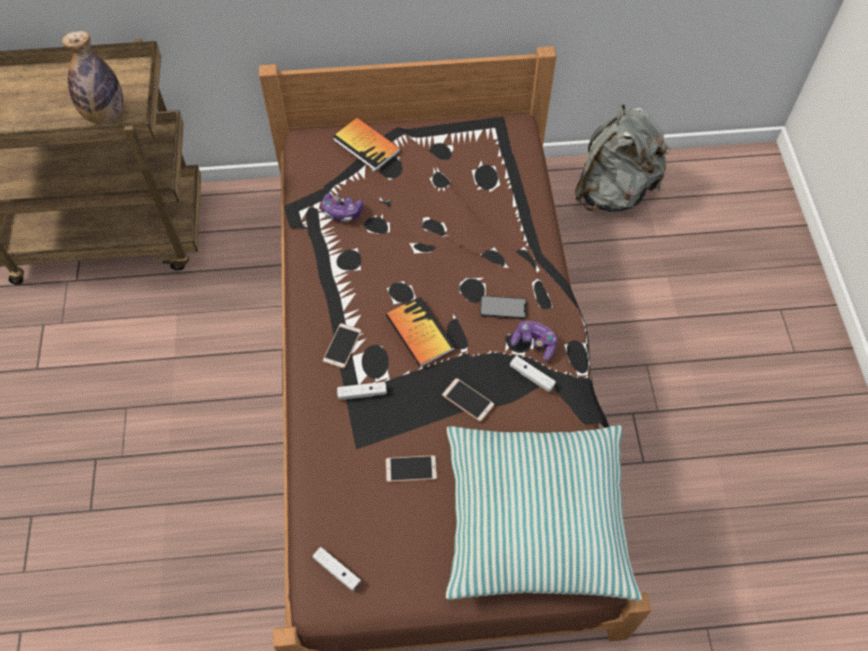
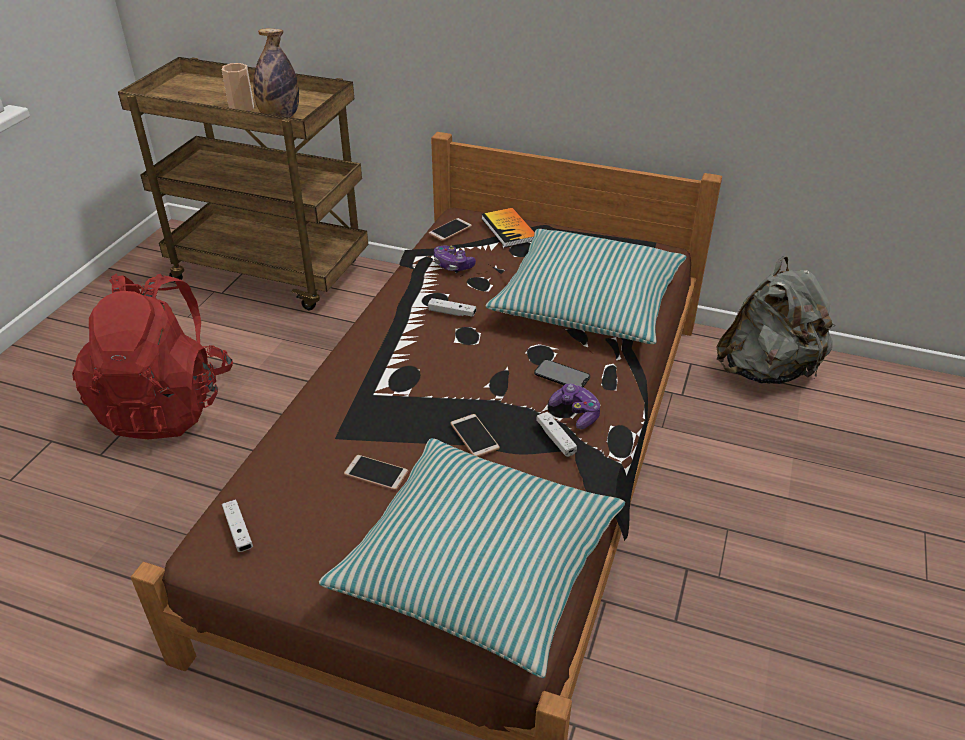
camera: 25 degrees right, 20 degrees down
(53, 113) = (241, 108): none -> cup
(115, 432) = (166, 405): none -> red backpack
(342, 346) = (381, 357): phone -> phone (450, 230)
(362, 393) = (373, 398): white game controller -> white game controller (452, 313)
(420, 333) = (463, 369): book -> none
(482, 214) = (587, 302): none -> pillow

